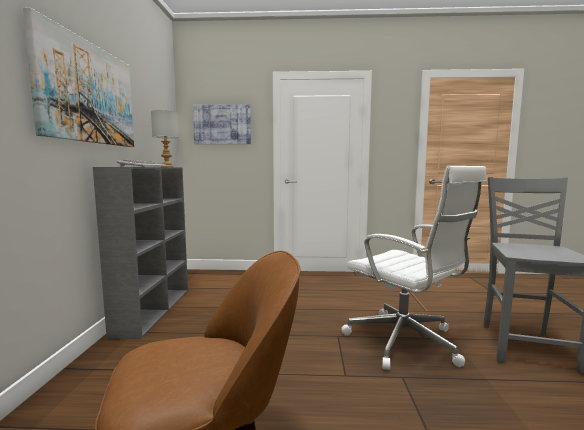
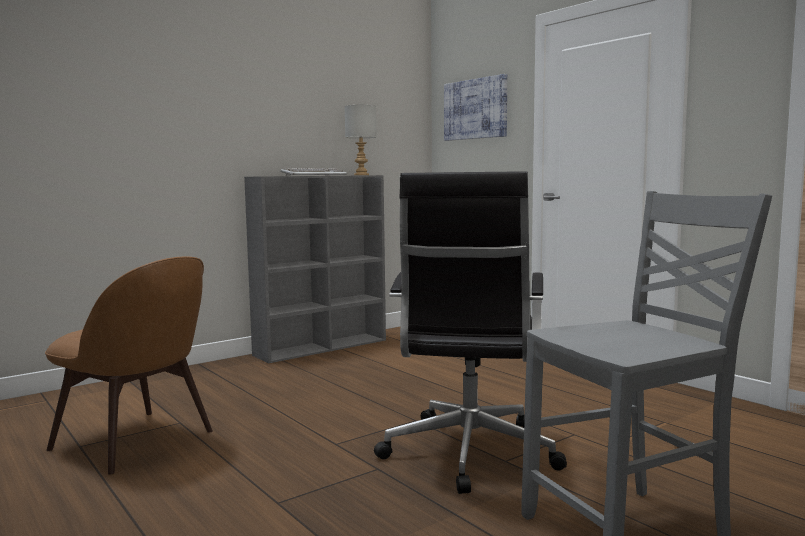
camera: 50 degrees right, 0 degrees up
(88, 93) = (250, 102): picture -> none
(406, 343) = (468, 454): white office chair -> black office chair

